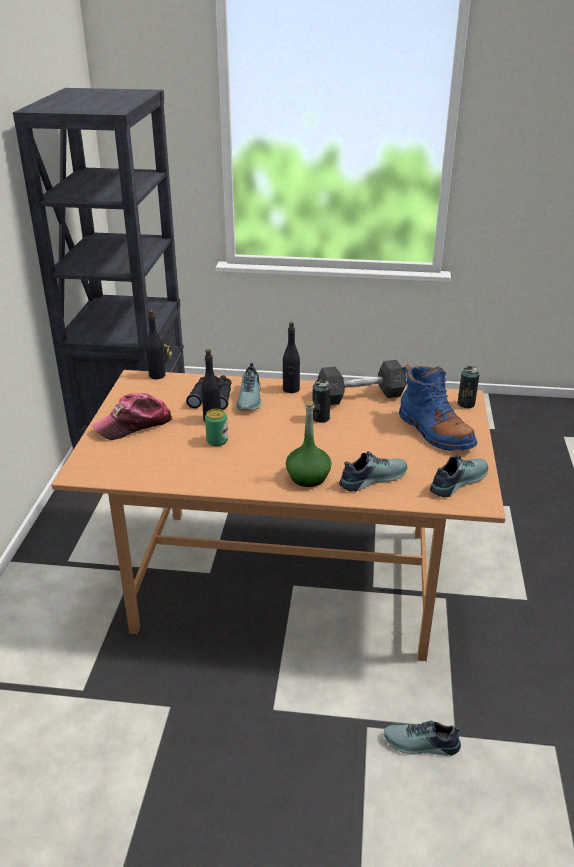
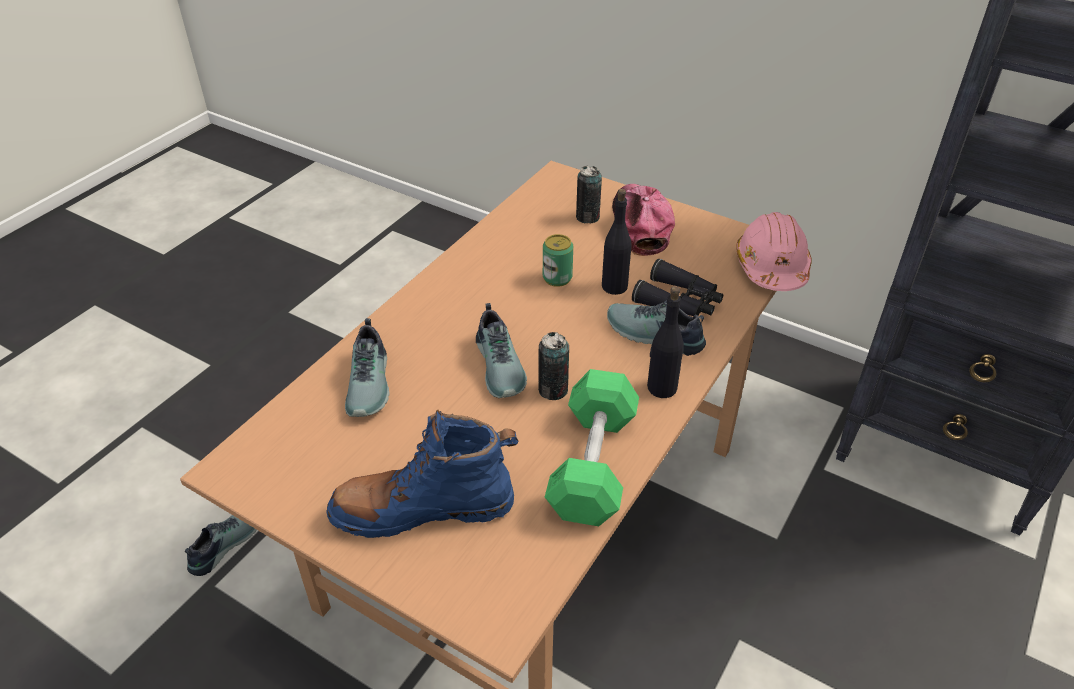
camera: 115 degrees right, 10 degrees up
(157, 375) = (771, 267): black bottle -> pink hard hat
(308, 477) = (420, 328): green bottle -> none
(360, 396) = (593, 464): grey dumbbell -> green dumbbell
(456, 481) = (290, 467): shoe -> shoe (502, 365)
(466, 404) = (477, 610): can -> can (587, 217)

